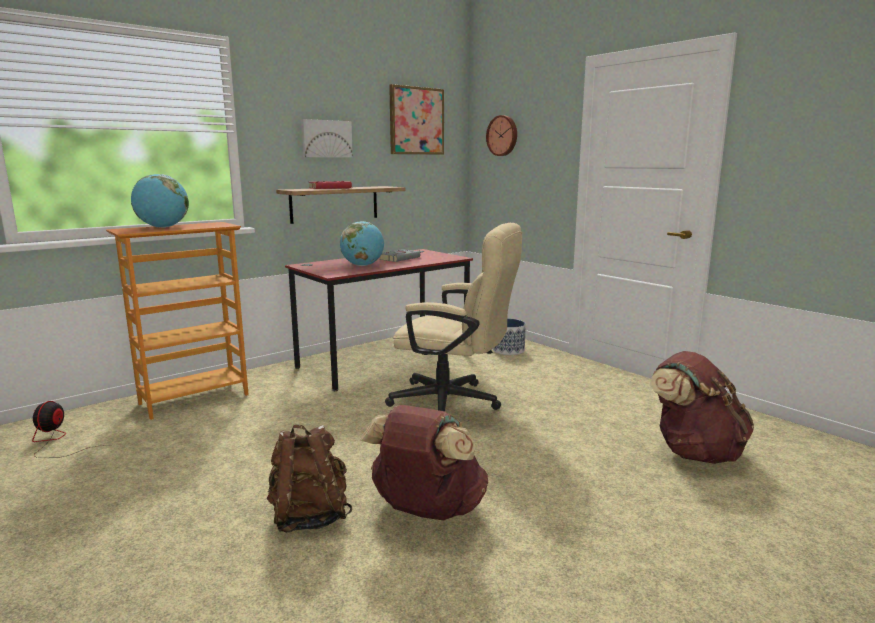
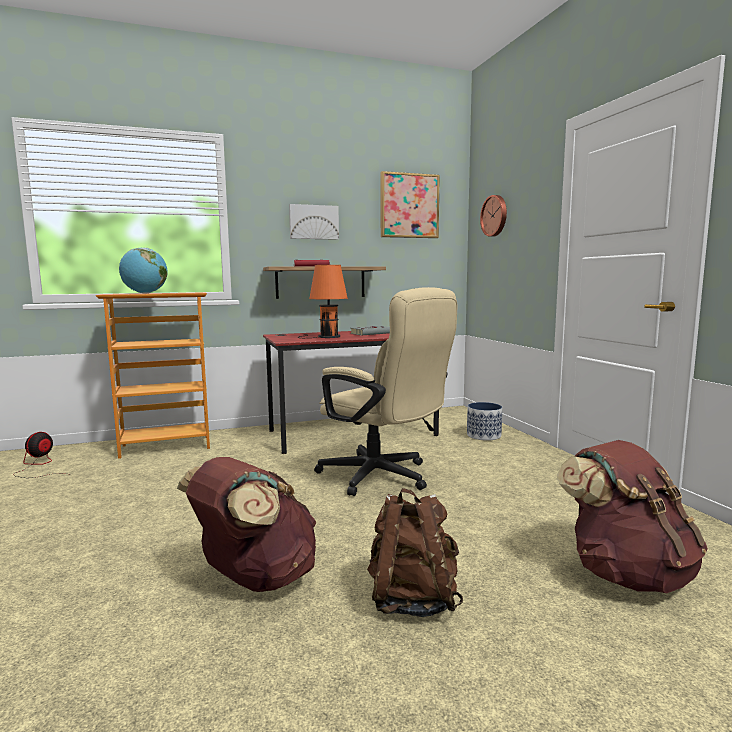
camera: 20 degrees right, 5 degrees down
(309, 517) = (147, 562): brown backpack -> brown backpack (412, 600)
(363, 265) = (326, 337): globe -> orange table lamp

